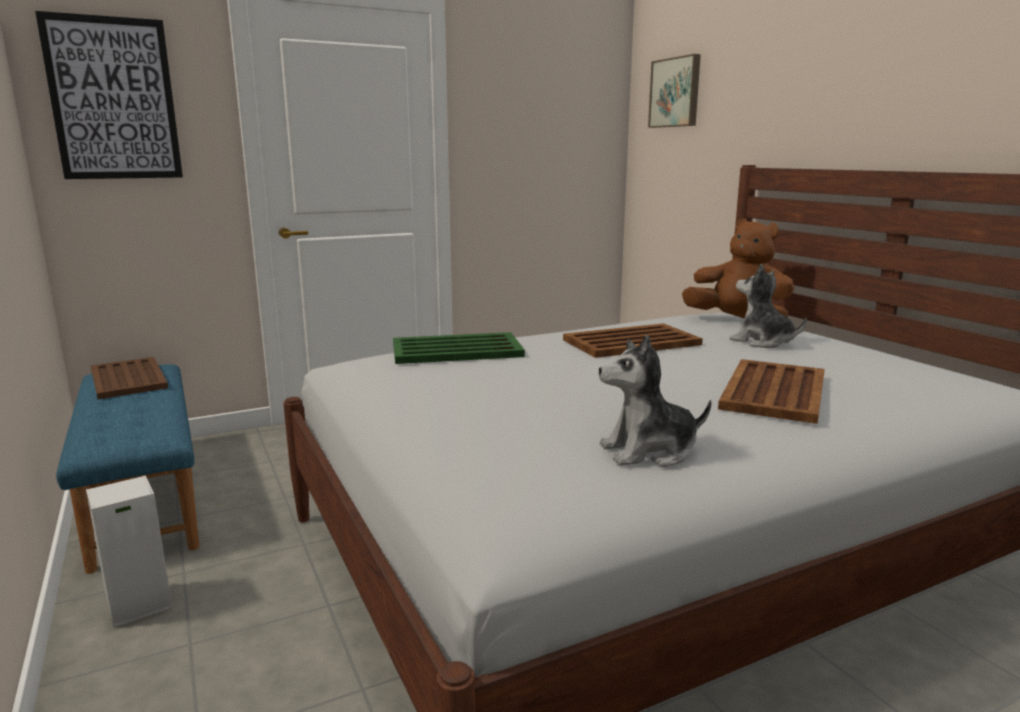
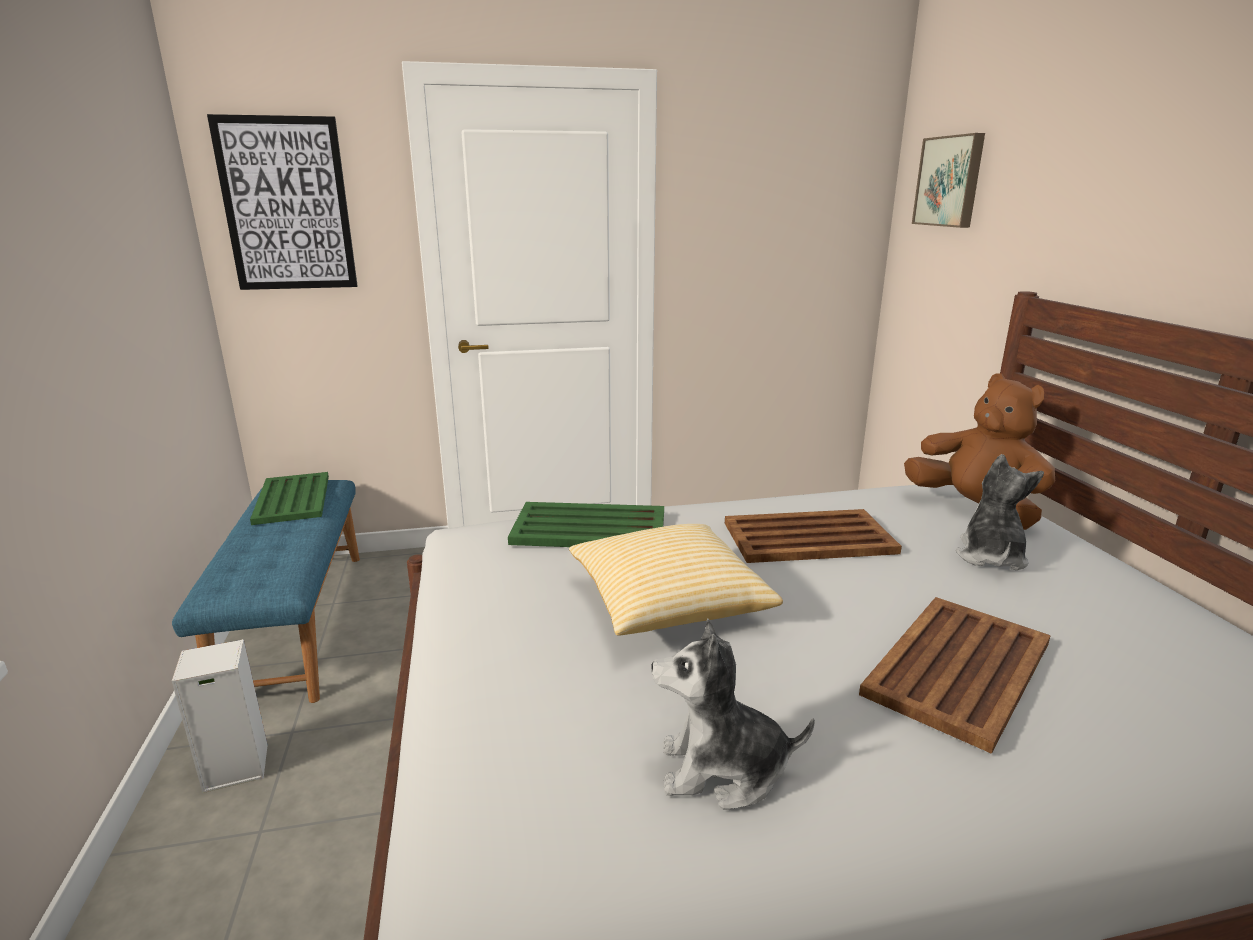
camera: 15 degrees right, 5 degrees up
(128, 379) = (292, 499): brown tray -> green tray
(551, 382) = (667, 603): none -> pillow
(762, 342) = (990, 556): plush toy -> plush toy turned 45 degrees clockwise

